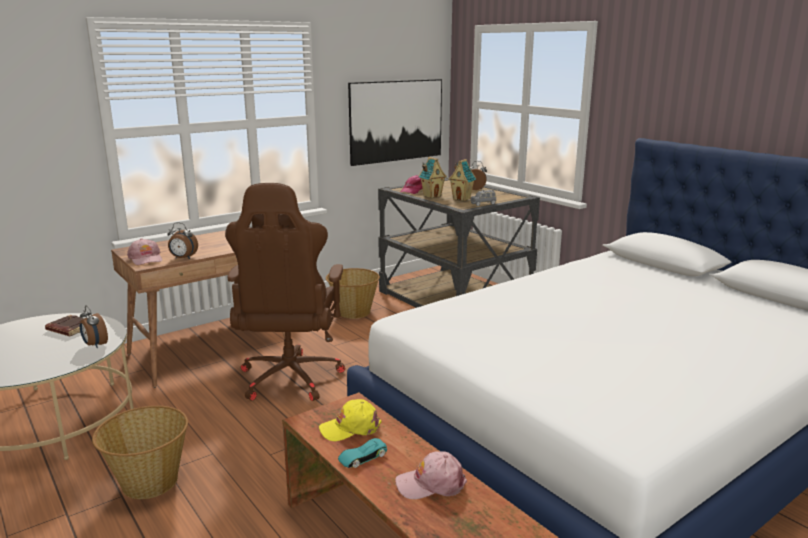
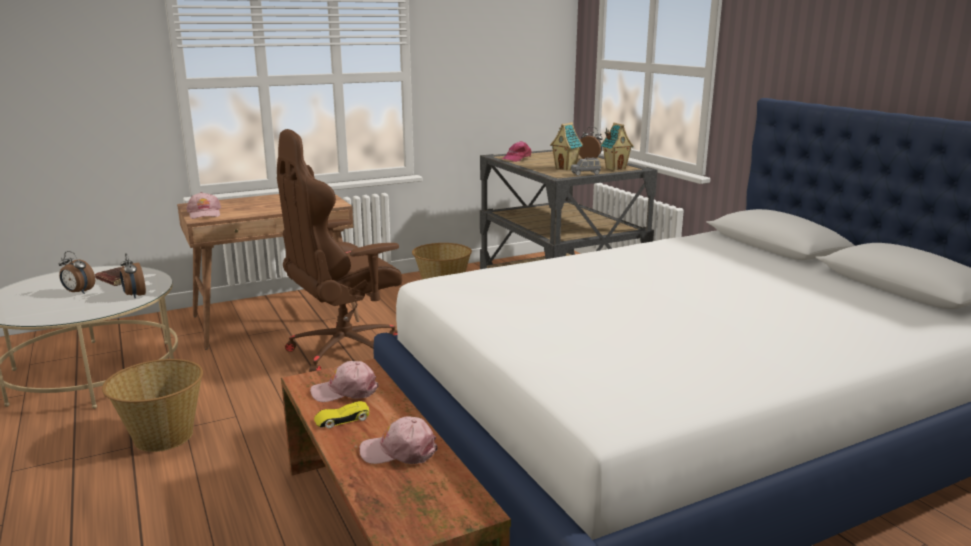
camera: 10 degrees right, 0 degrees up
(183, 258) = (241, 215): alarm clock -> alarm clock (78, 292)
(290, 377) = (346, 350): brown office chair -> brown office chair turned 45 degrees clockwise
(350, 428) = (345, 391): yellow cap -> pink cap
(362, 457) = (342, 419): turquoise toy car -> yellow toy car
(396, 121) = (509, 81): picture -> none
(432, 196) = (534, 164): toy house -> toy house (615, 168)

